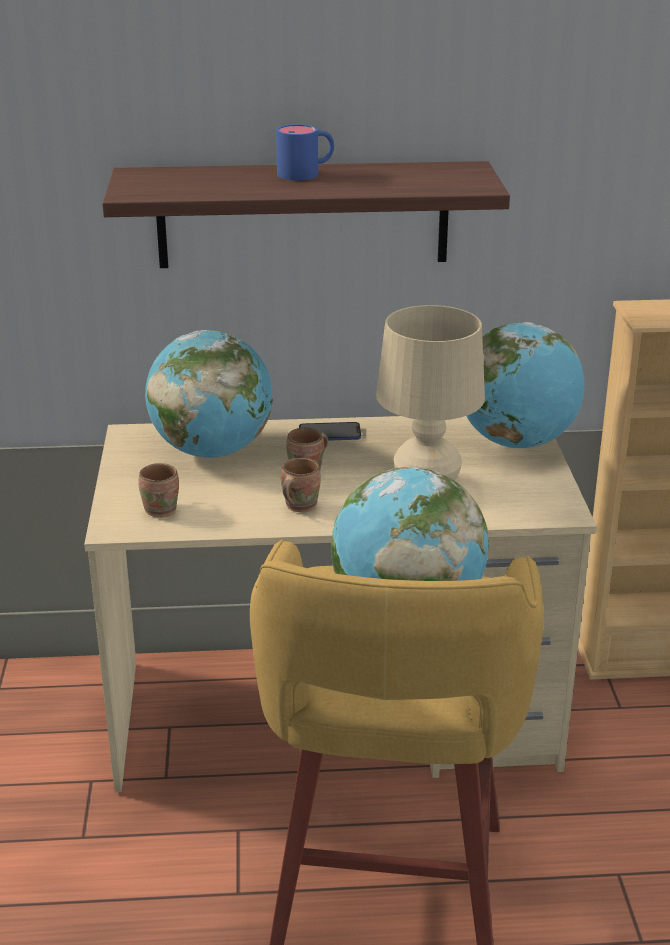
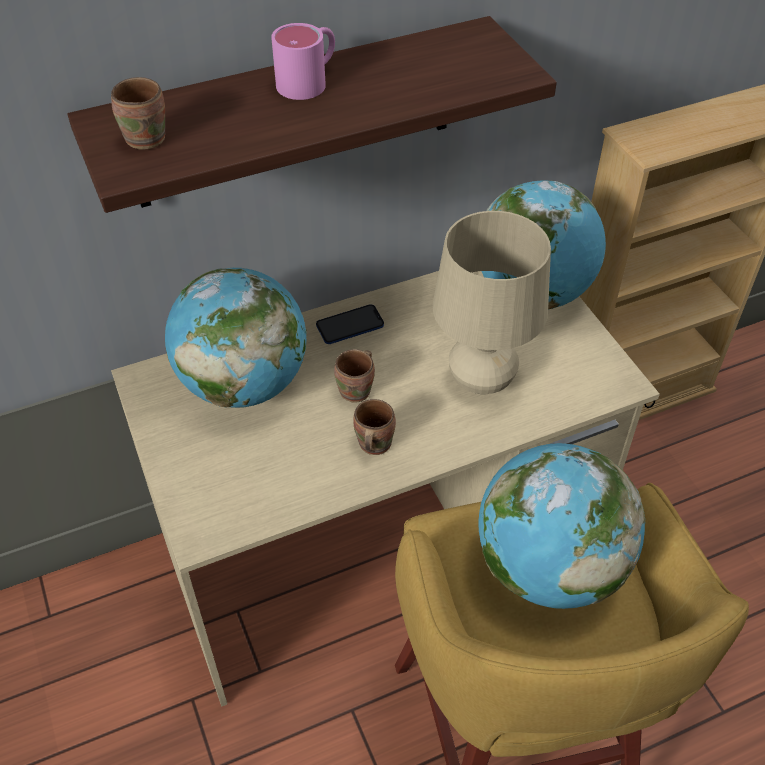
camera: 20 degrees left, 20 degrees up
(163, 509) = (238, 490): brown mug -> brown mug (148, 137)
(306, 173) = (309, 80): blue mug -> pink mug

